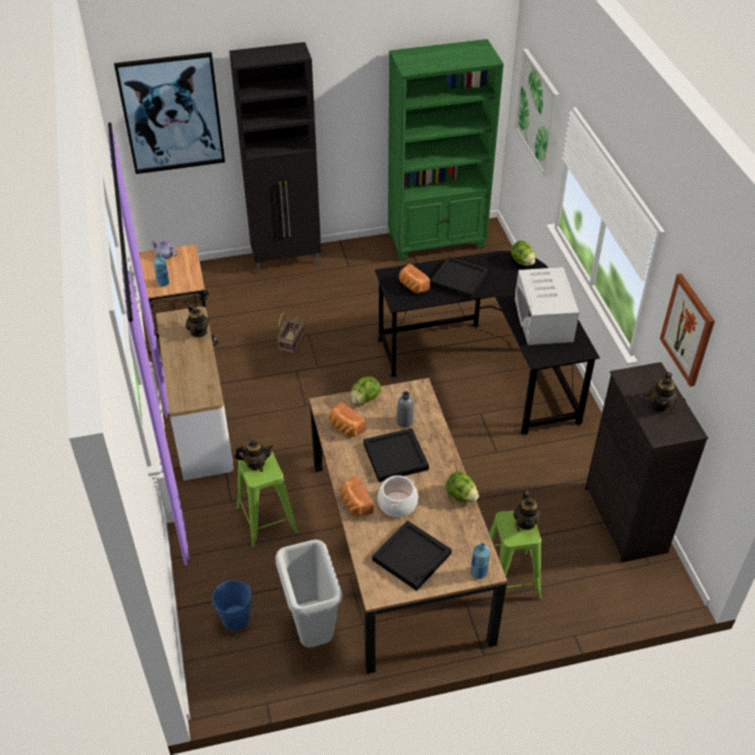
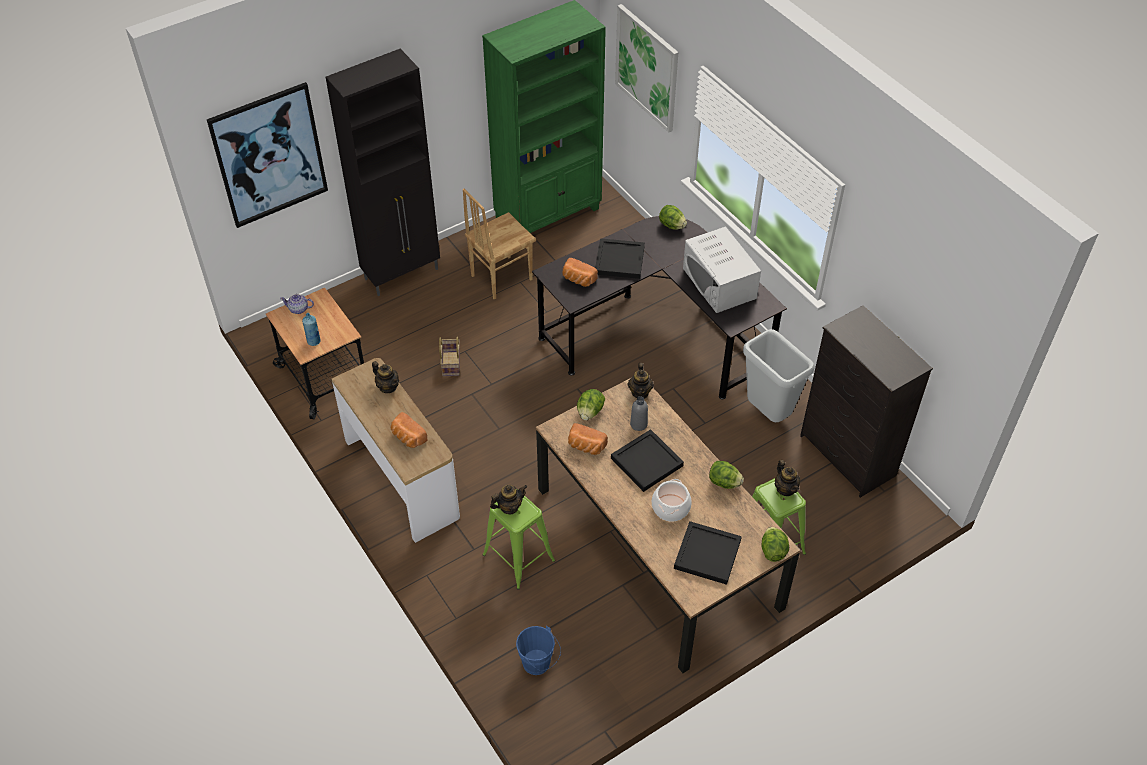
camera: 20 degrees left, 5 degrees up
(311, 632) = (614, 651): grey trash can -> grey trash can (767, 413)
(355, 504) = (632, 520): bread -> bread (407, 437)
(369, 283) = (500, 277): none -> brown chair
(478, 573) = (773, 550): blue bottle -> lettuce
(660, 405) = (880, 348): teapot -> teapot (640, 392)
(688, 329) = (889, 273): picture -> none

